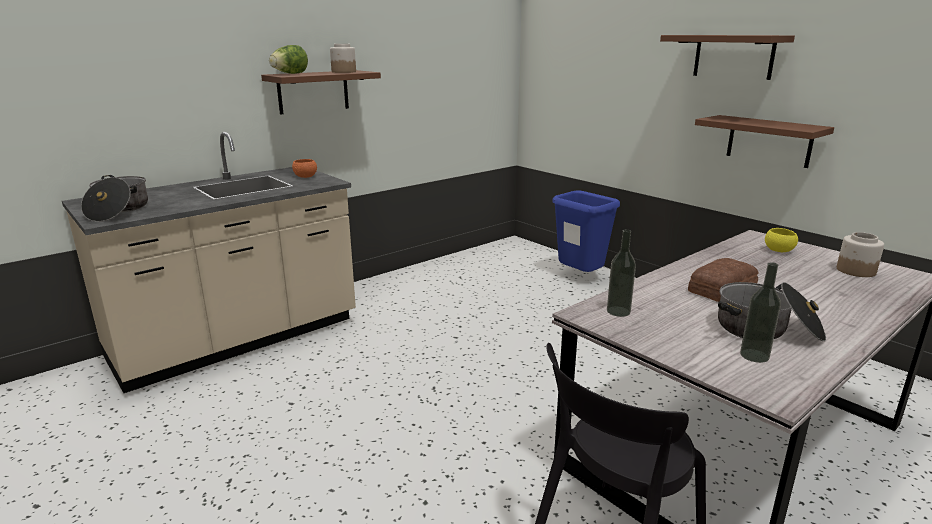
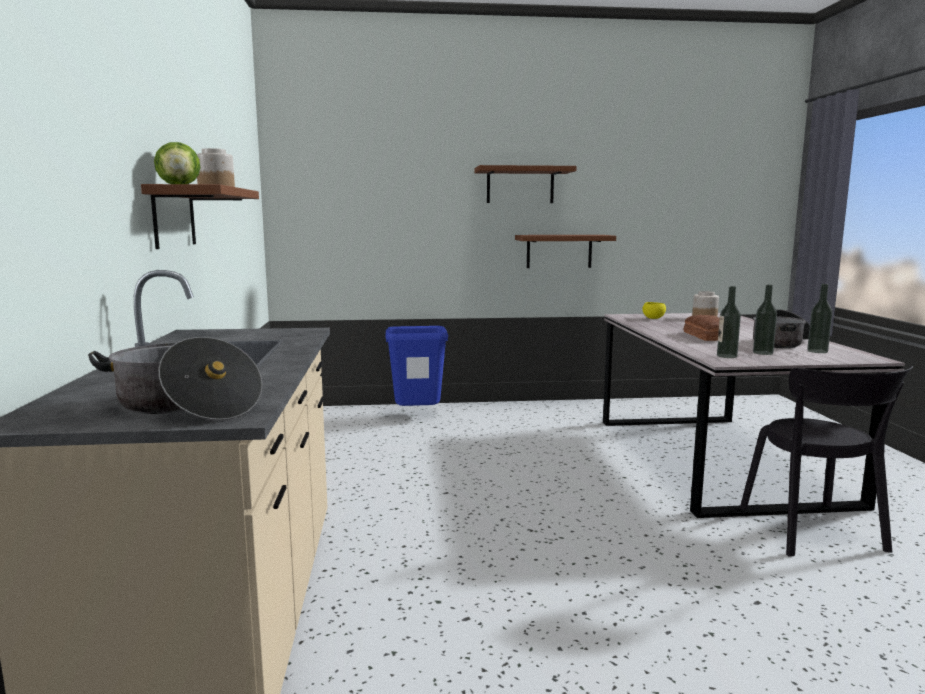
camera: 55 degrees left, 10 degrees down
(305, 177) = (249, 333): orange bowl -> none
(675, 326) = (763, 353): none -> bottle

